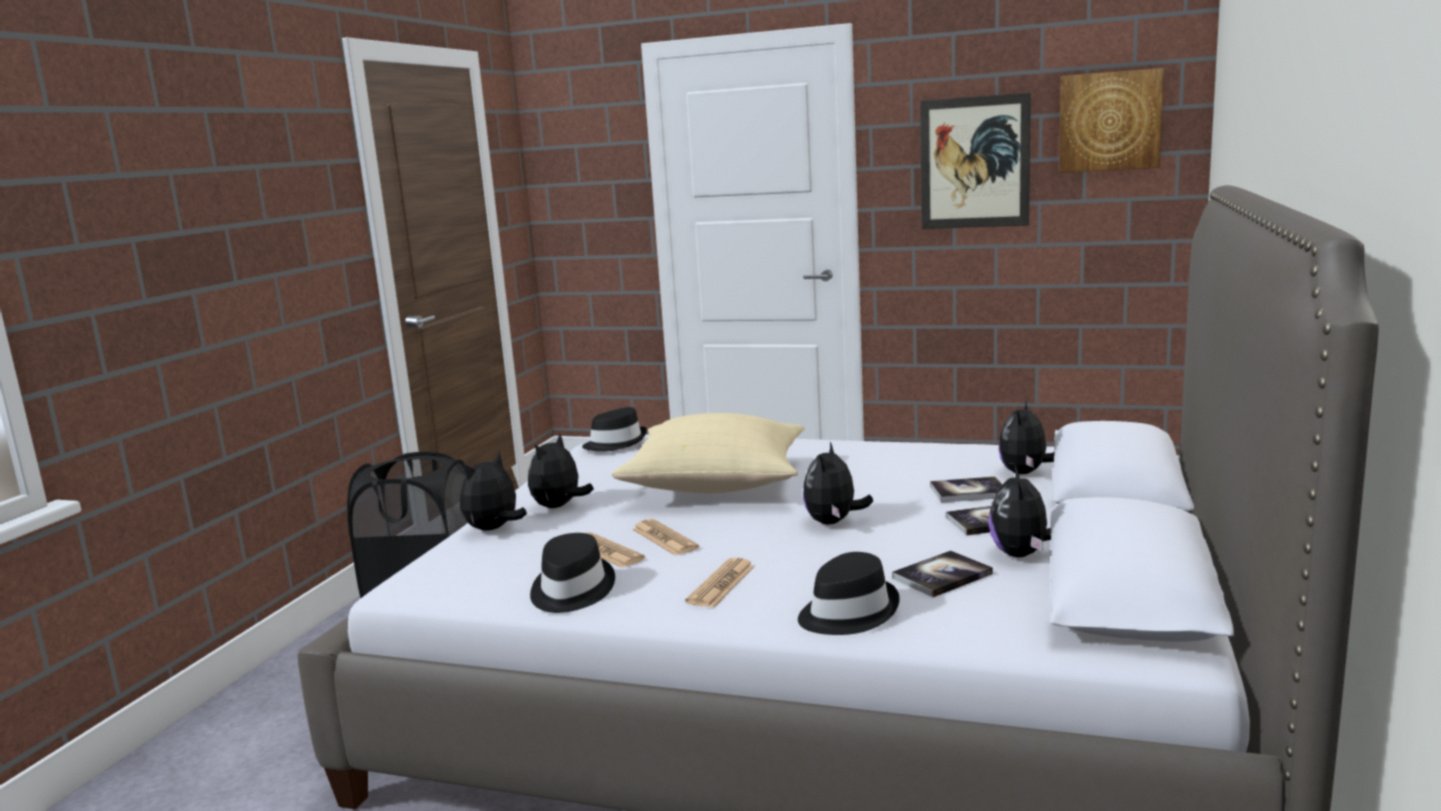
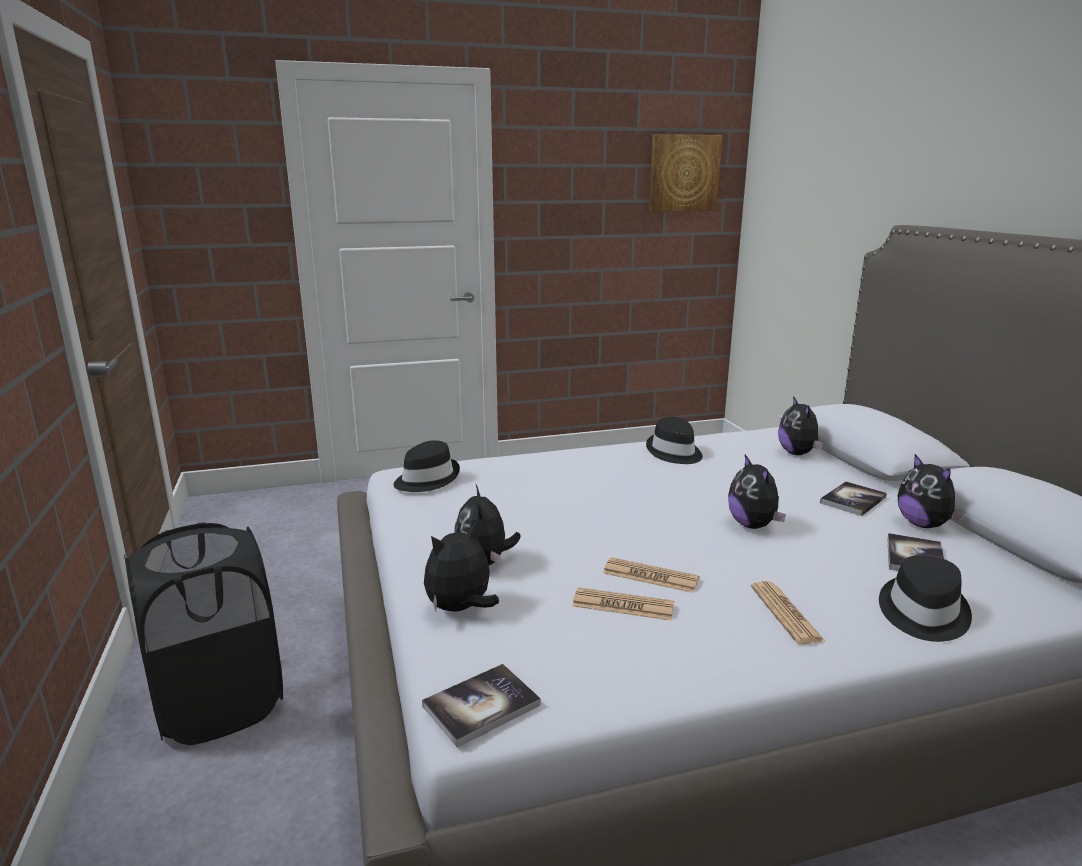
camera: 35 degrees left, 5 degrees up
(494, 529) = (460, 609): plush toy -> plush toy turned 45 degrees clockwise
(570, 590) = (669, 663): black hat -> black hat (674, 452)
(718, 484) = (599, 506): beige pillow -> none
(968, 492) = (793, 476): book -> book (481, 706)
(974, 162) = (588, 201): picture -> none

